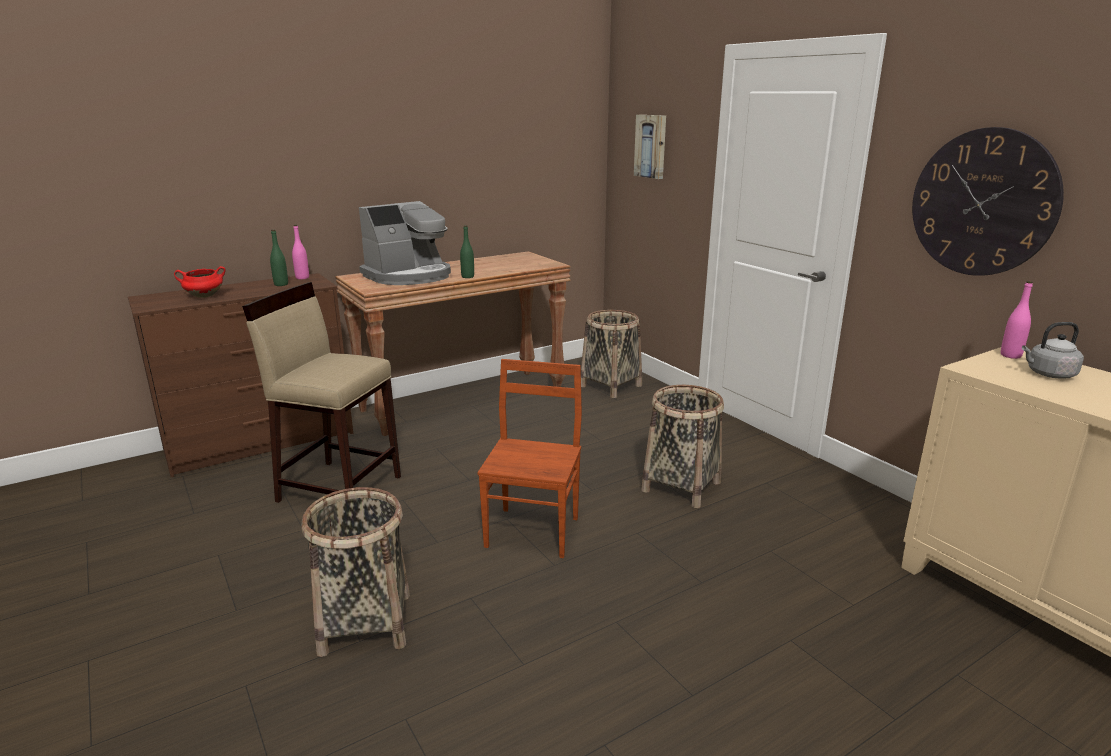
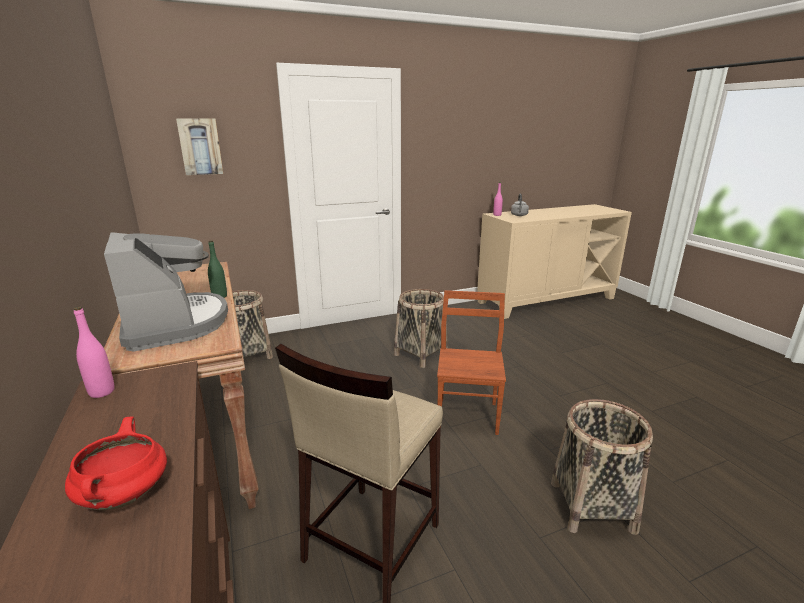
camera: 80 degrees left, 0 degrees up
(281, 284) = (128, 409): green bottle -> none
(534, 531) = (468, 415): brown chair -> brown chair turned 75 degrees clockwise
(982, 203) = (460, 154): wall clock -> none

